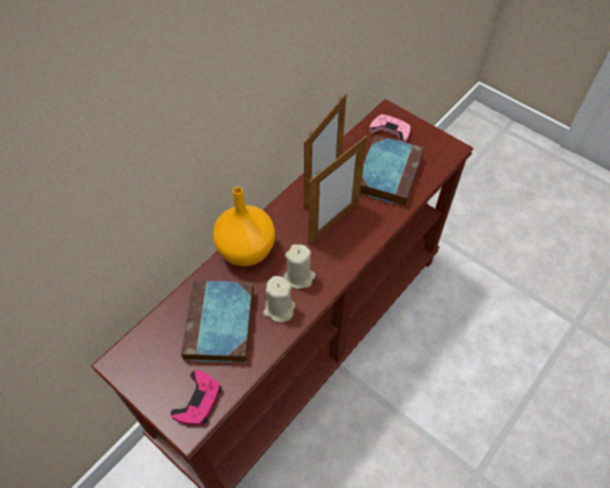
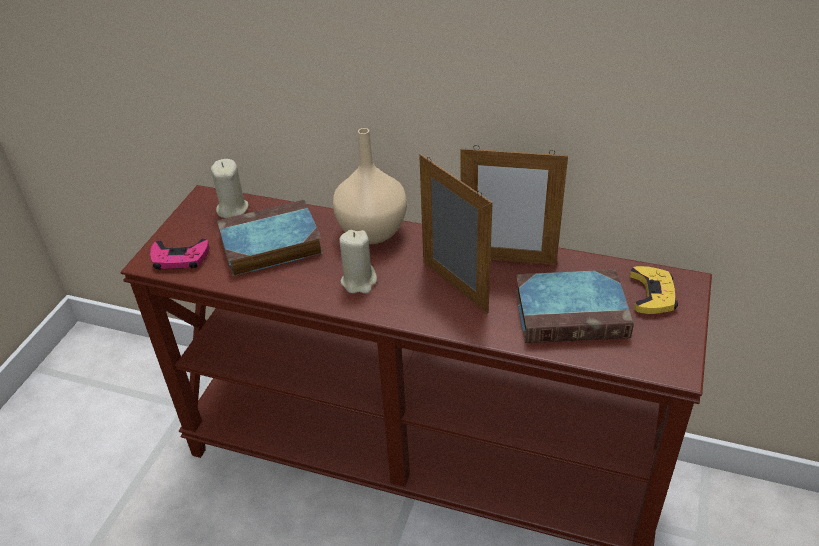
camera: 70 degrees right, 15 degrees down
(247, 251) = (371, 233): orange vase -> beige vase
(279, 309) = (308, 279): beige candle -> beige candle (232, 208)
(334, 223) = (454, 286): picture frame -> picture frame turned 150 degrees counterclockwise
(390, 131) = (652, 294): pink game controller -> yellow game controller

